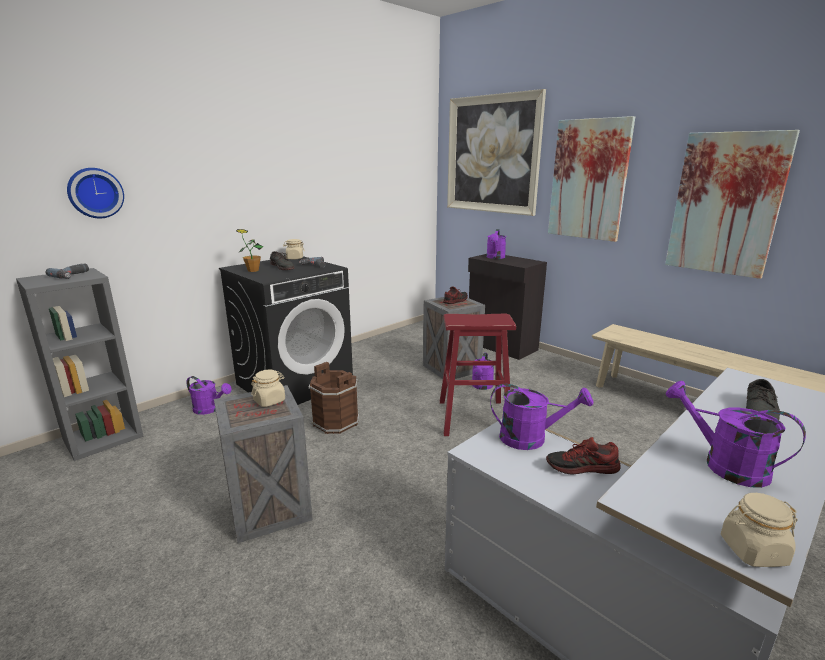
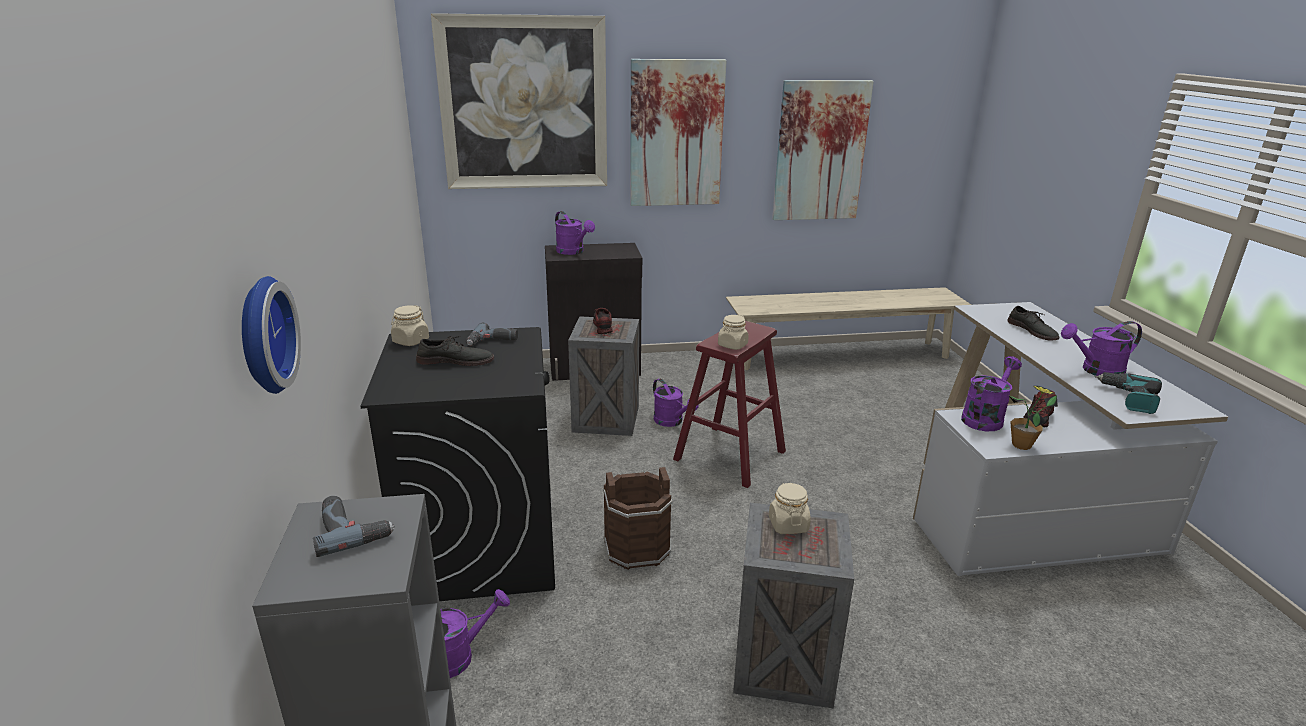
camera: 55 degrees left, 5 degrees up
(253, 270) = (441, 385): potted plant -> potted plant (1021, 445)
(679, 496) = (1128, 399): none -> power drill
(752, 551) = (1187, 405): beige jar -> beige jar (732, 345)

